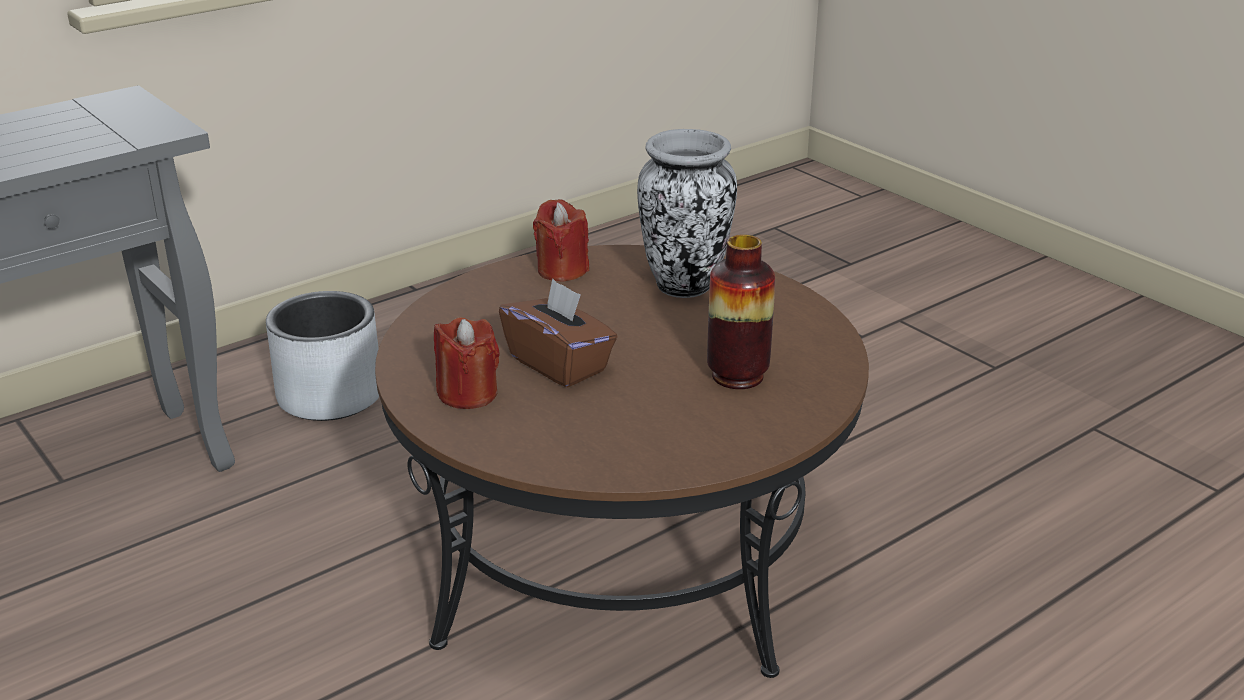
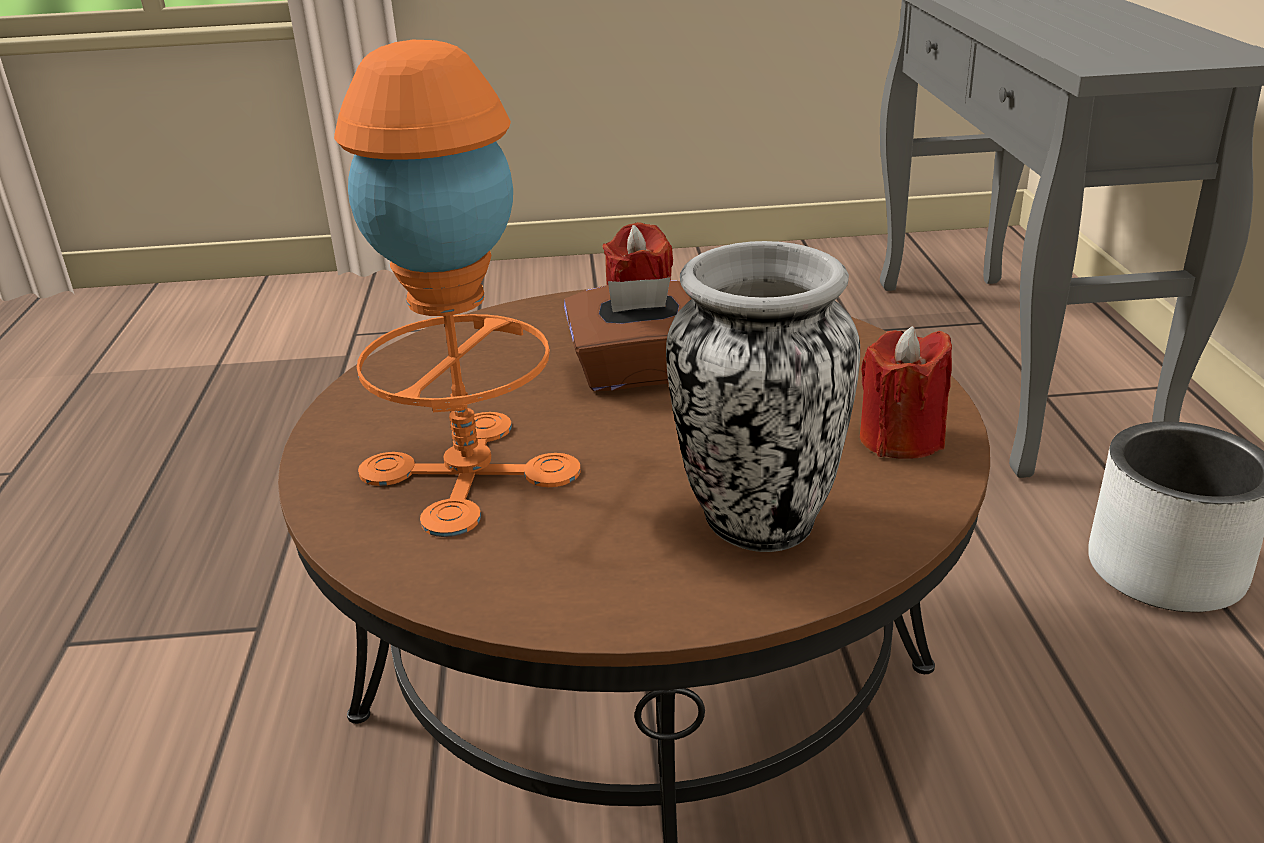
camera: 125 degrees right, 0 degrees up
(737, 376) = (469, 471): vase -> orange table lamp

